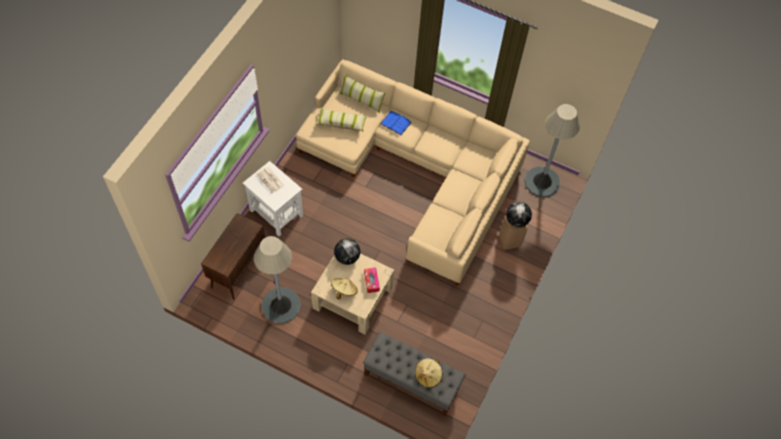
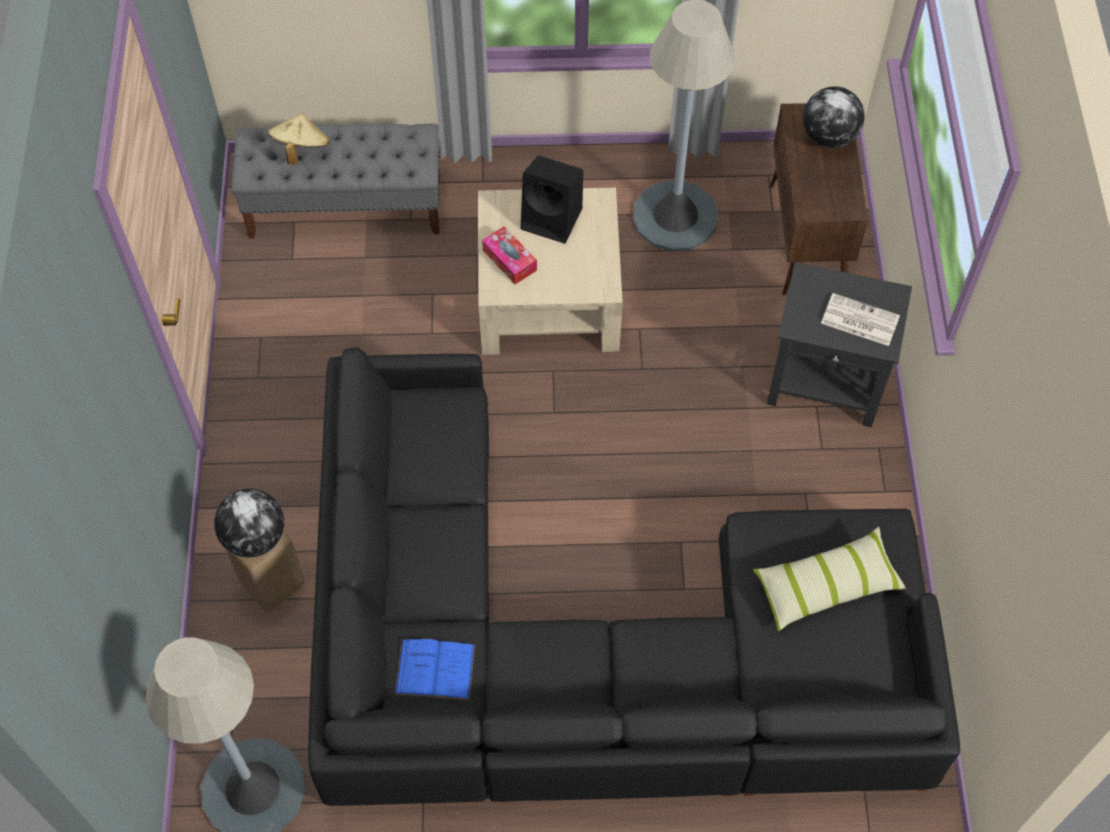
camera: 155 degrees right, 0 degrees up
(276, 212) = (827, 382): white side table -> black side table
(344, 290) = (553, 219): beige hat -> black speaker
(347, 257) = (591, 282): globe -> globe (829, 137)
(361, 99) = (827, 682): pillow -> none
(395, 123) = (695, 660): blue book -> blue book (435, 669)
(416, 170) = (589, 650): beige sofa -> black sofa

